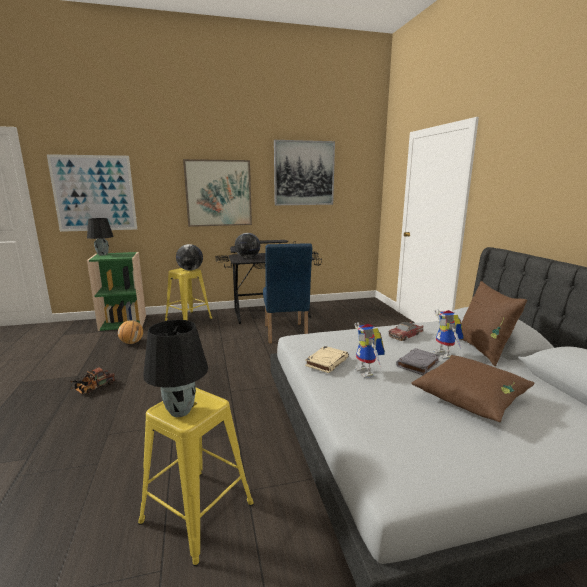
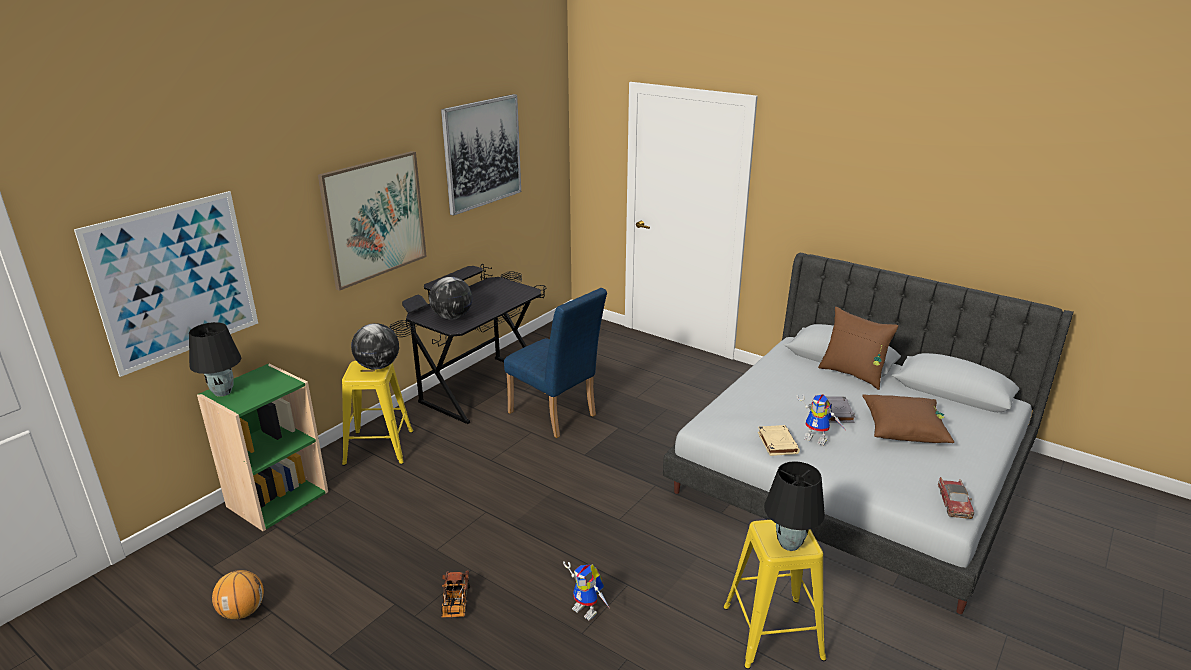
camera: 40 degrees left, 10 degrees up
(132, 342) = (369, 522): basketball -> basketball (243, 611)
(405, 335) = (781, 381): toy car -> toy car (954, 503)
(446, 355) = (839, 392): toy robot -> toy robot (588, 610)

